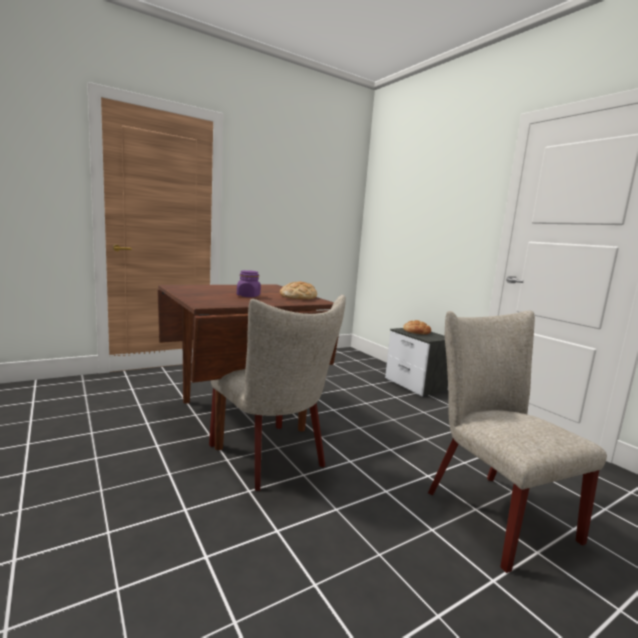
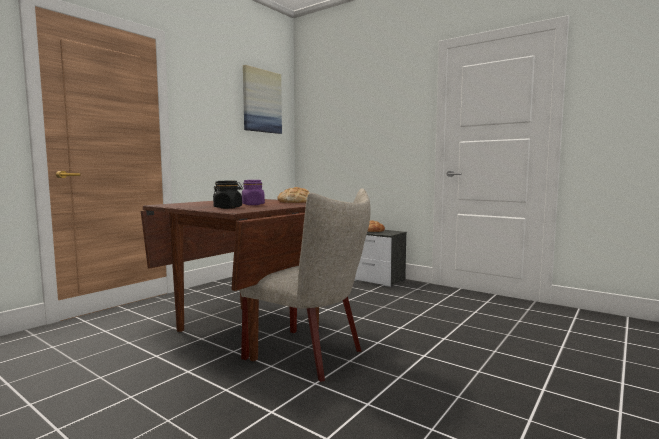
camera: 20 degrees left, 5 degrees down
(213, 298) = (228, 208): none -> black jar
(326, 181) = (261, 101): none -> picture
(491, 510) = (505, 349): beige chair -> none

